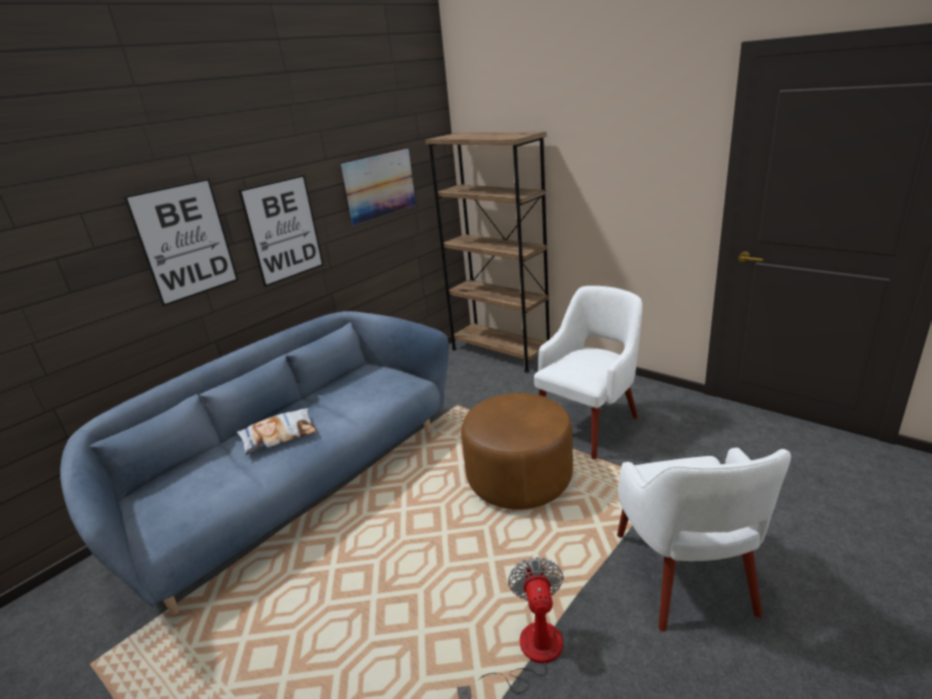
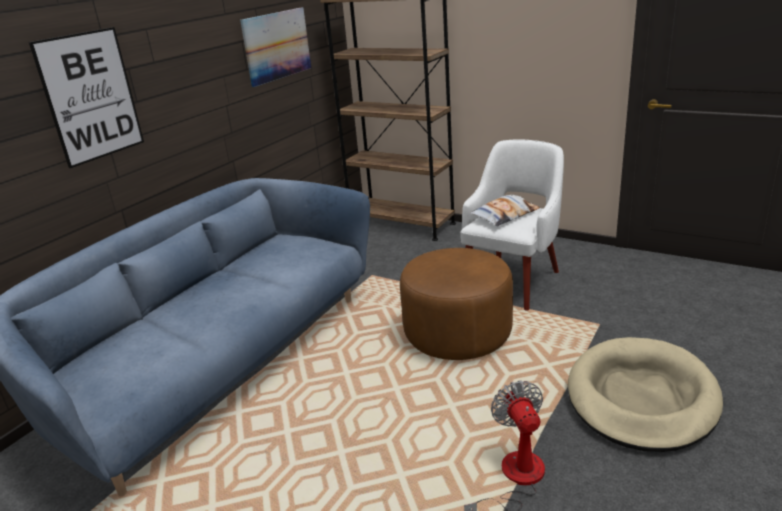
camera: 10 degrees left, 0 degrees up
(279, 436) = (208, 304): pillow -> pillow (505, 215)
(283, 230) = (186, 89): picture -> none
(685, 576) = (641, 398): white armchair -> beige dog bed

